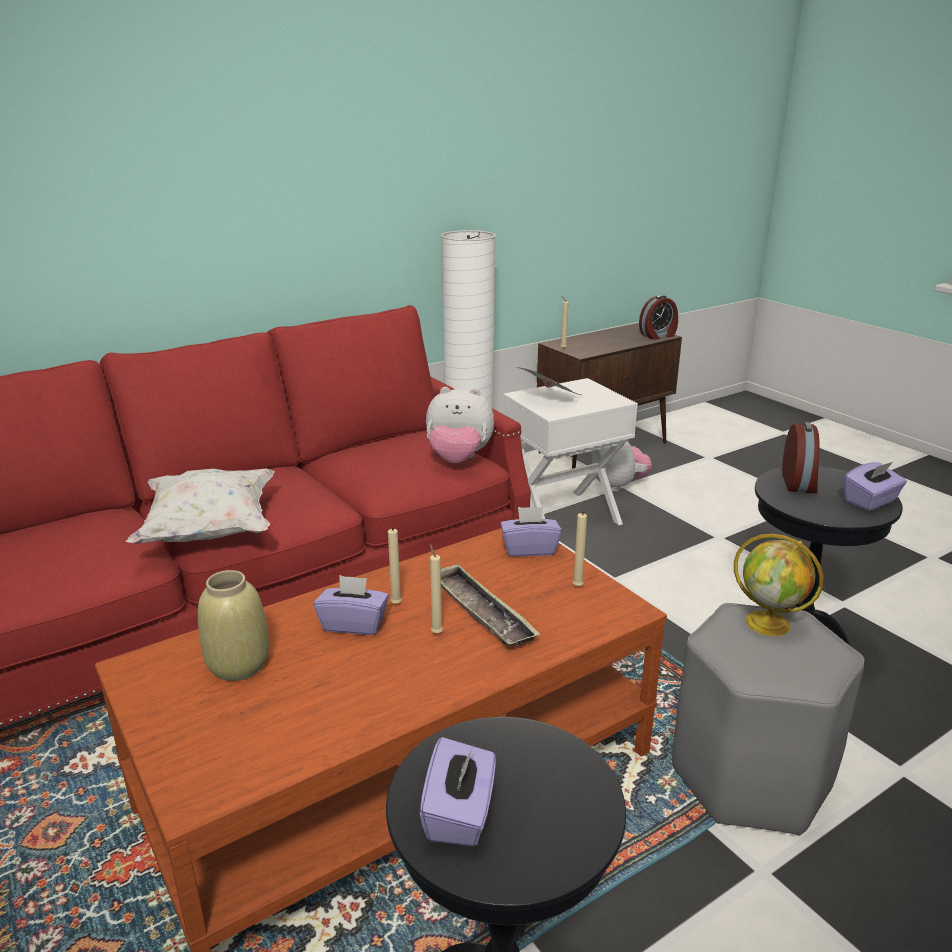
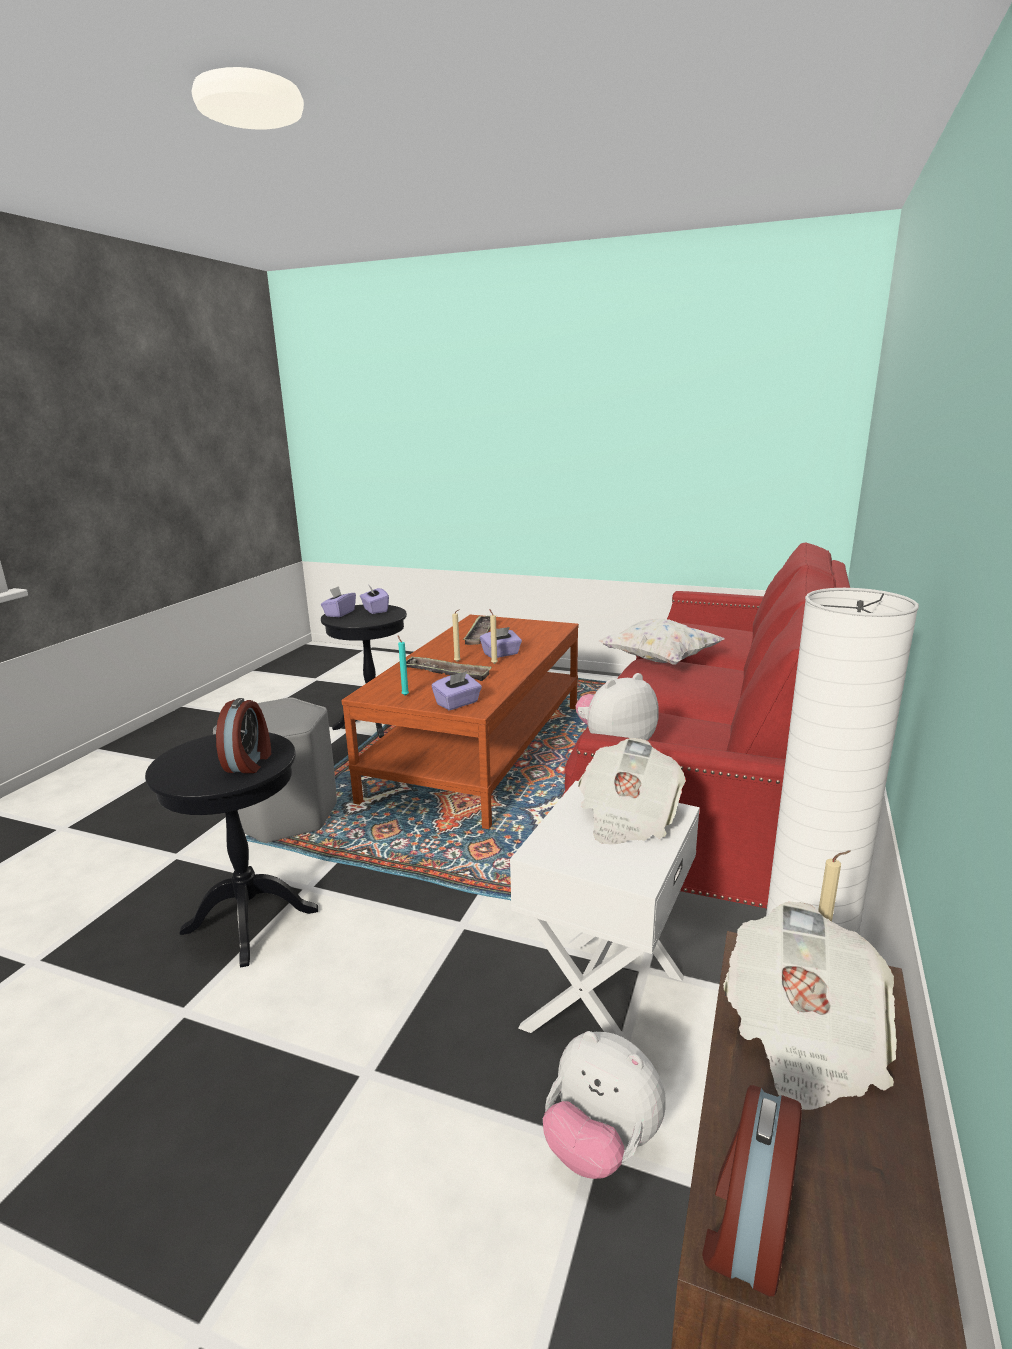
camera: 145 degrees right, 5 degrees down
(239, 665) = (523, 635): beige vase -> none
(286, 713) = (480, 633): none -> tray
(577, 587) = (404, 695): beige candle -> turquoise candle
(597, 343) = (804, 1038): none -> newspaper
(769, 623) = (275, 724): globe -> none
(799, 483) = (249, 762): alarm clock -> alarm clock turned 150 degrees counterclockwise
(870, 501) = (178, 763): purple tissue box -> purple tissue box (339, 613)

